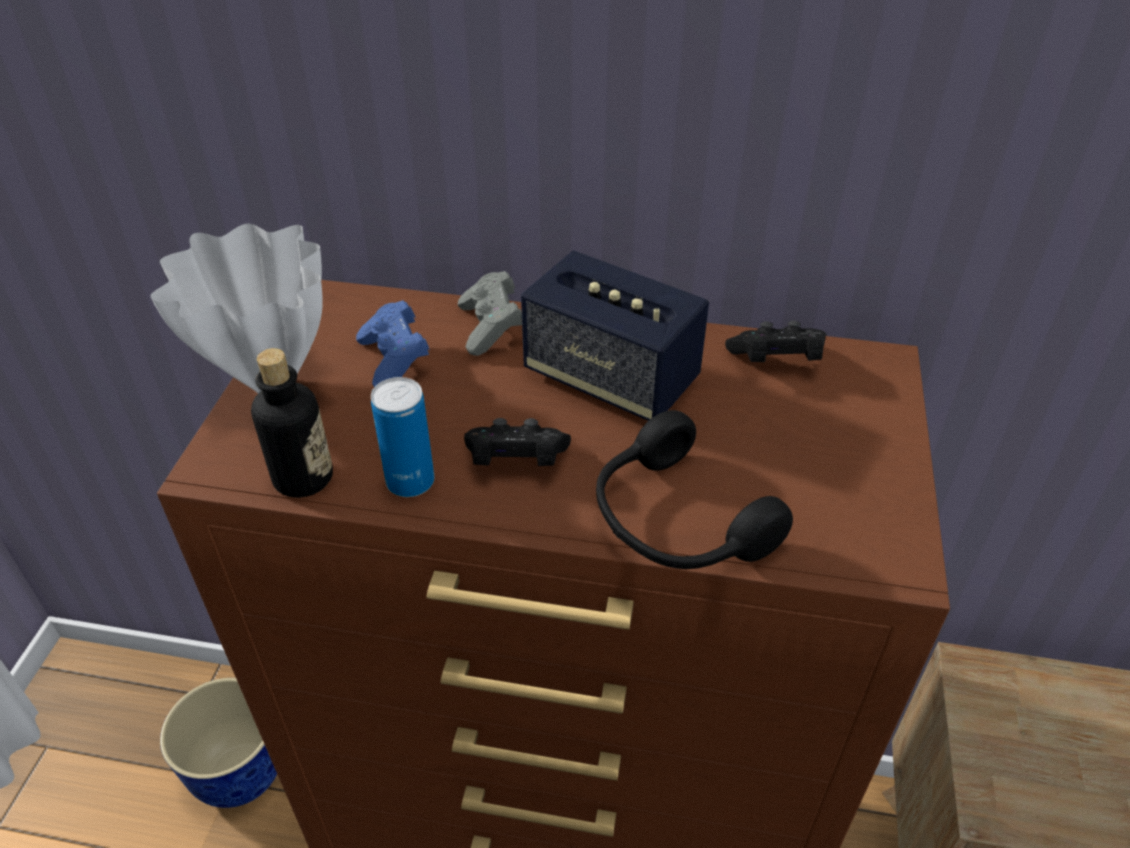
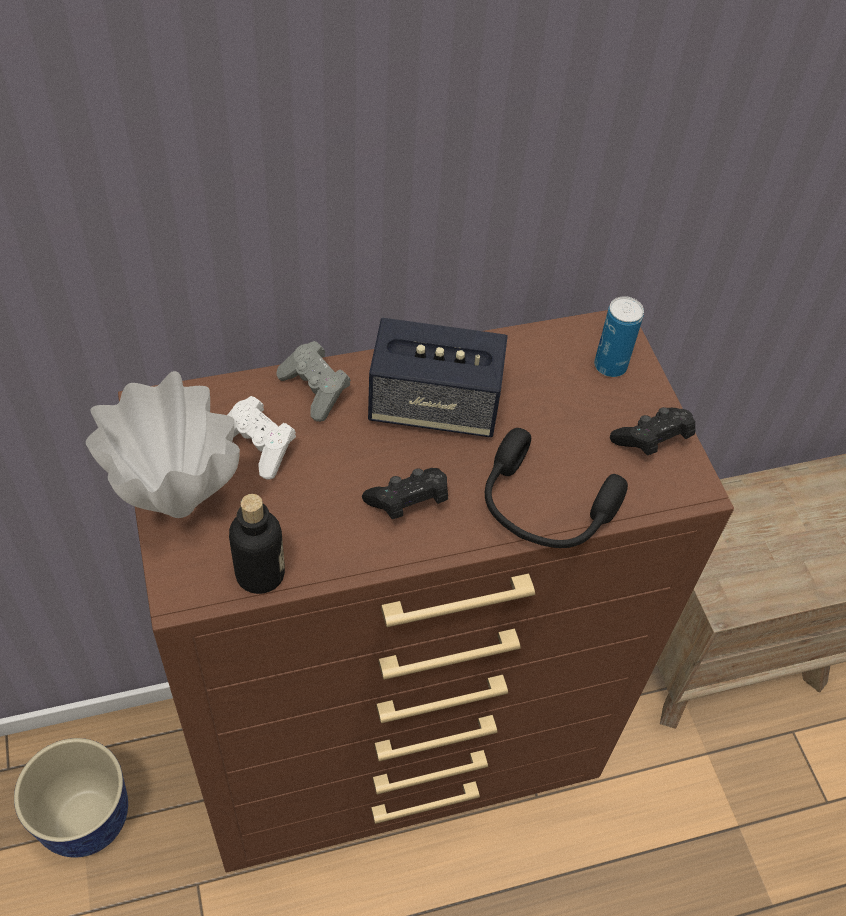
camera: 30 degrees left, 10 degrees up
(395, 360) = (259, 447): blue game controller -> white game controller
(410, 481) = (343, 547): can -> can (610, 366)
(775, 362) = (542, 352): black game controller -> black game controller (651, 441)

